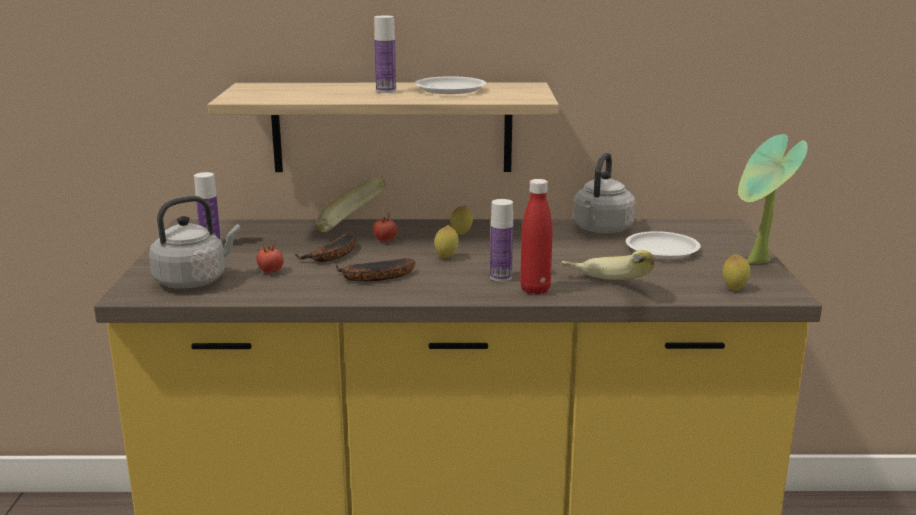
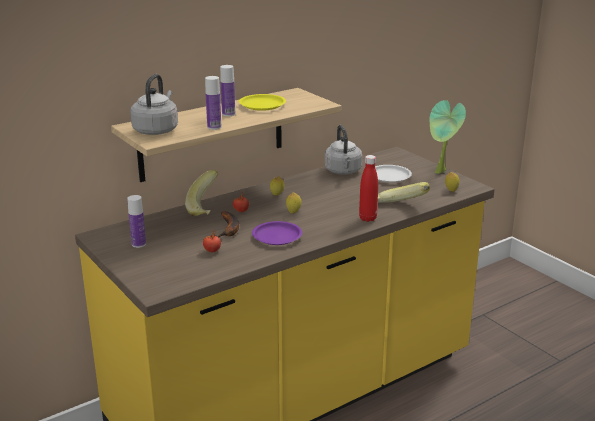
camera: 35 degrees left, 5 degrees up
(194, 280) = (177, 271): grey kettle -> grey kettle (156, 130)
(373, 278) = (276, 237): banana -> purple plate
(451, 90) = (262, 105): white plate -> yellow plate
(501, 277) = (340, 216): bottle -> bottle (214, 127)

